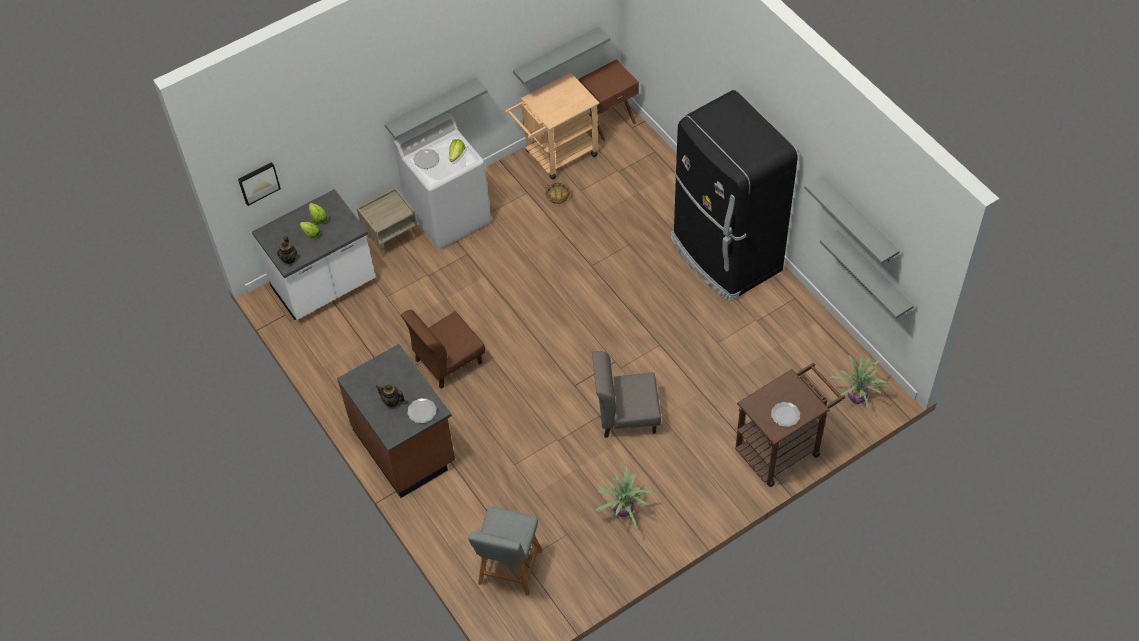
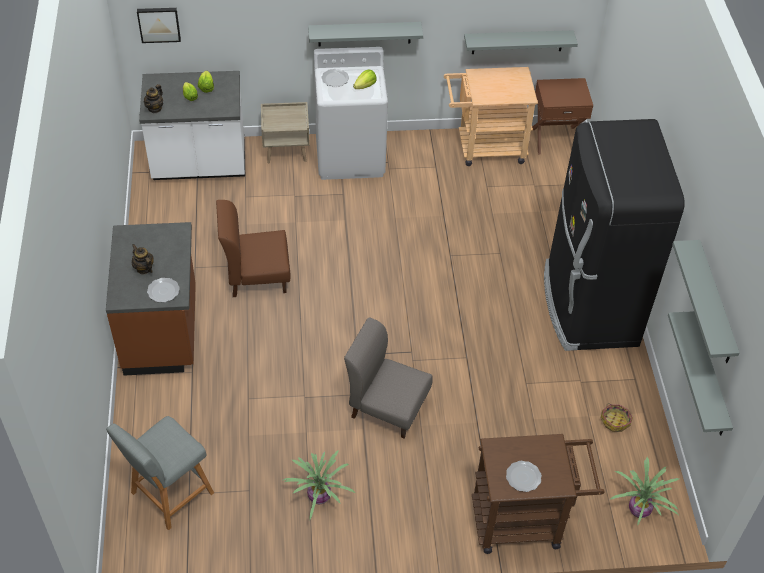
camera: 25 degrees right, 5 degrees down
(557, 195) = (462, 181): basket -> basket (615, 421)

